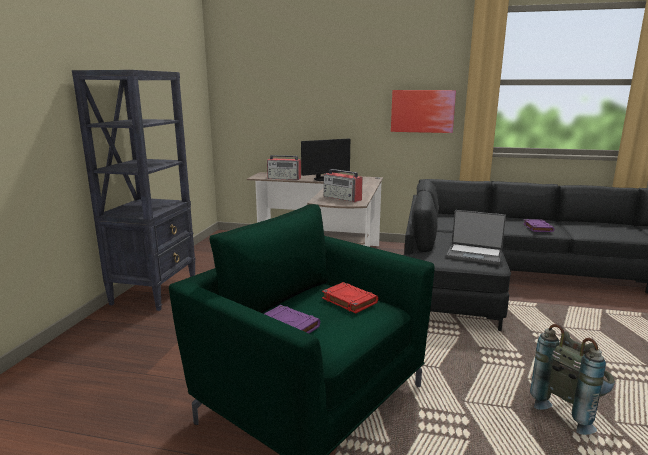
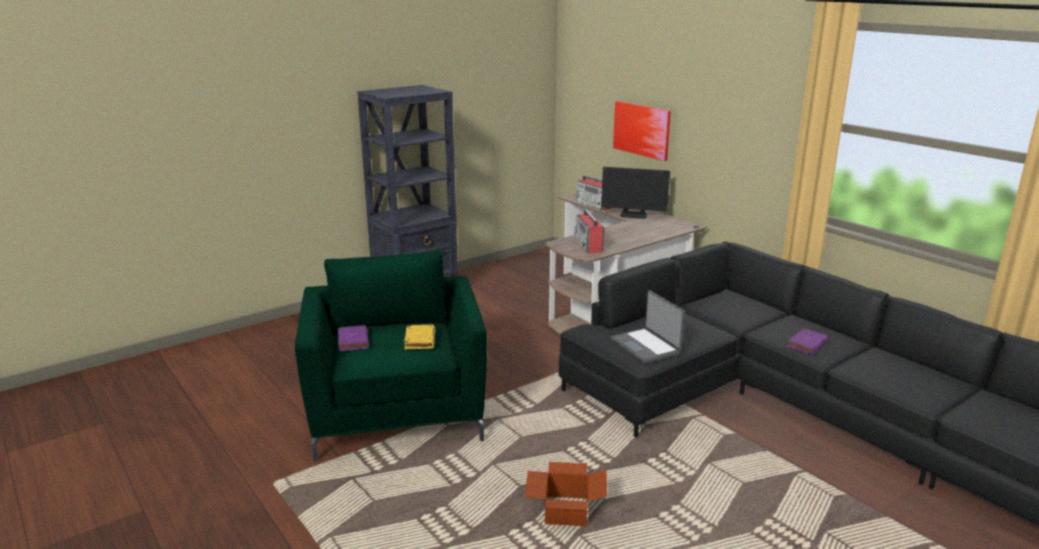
camera: 40 degrees right, 5 degrees up
(348, 300) = (419, 339): red book -> yellow book
(422, 111) = (755, 151): picture -> picture (642, 130)
(570, 409) = (564, 511): grey backpack -> cardboard box

